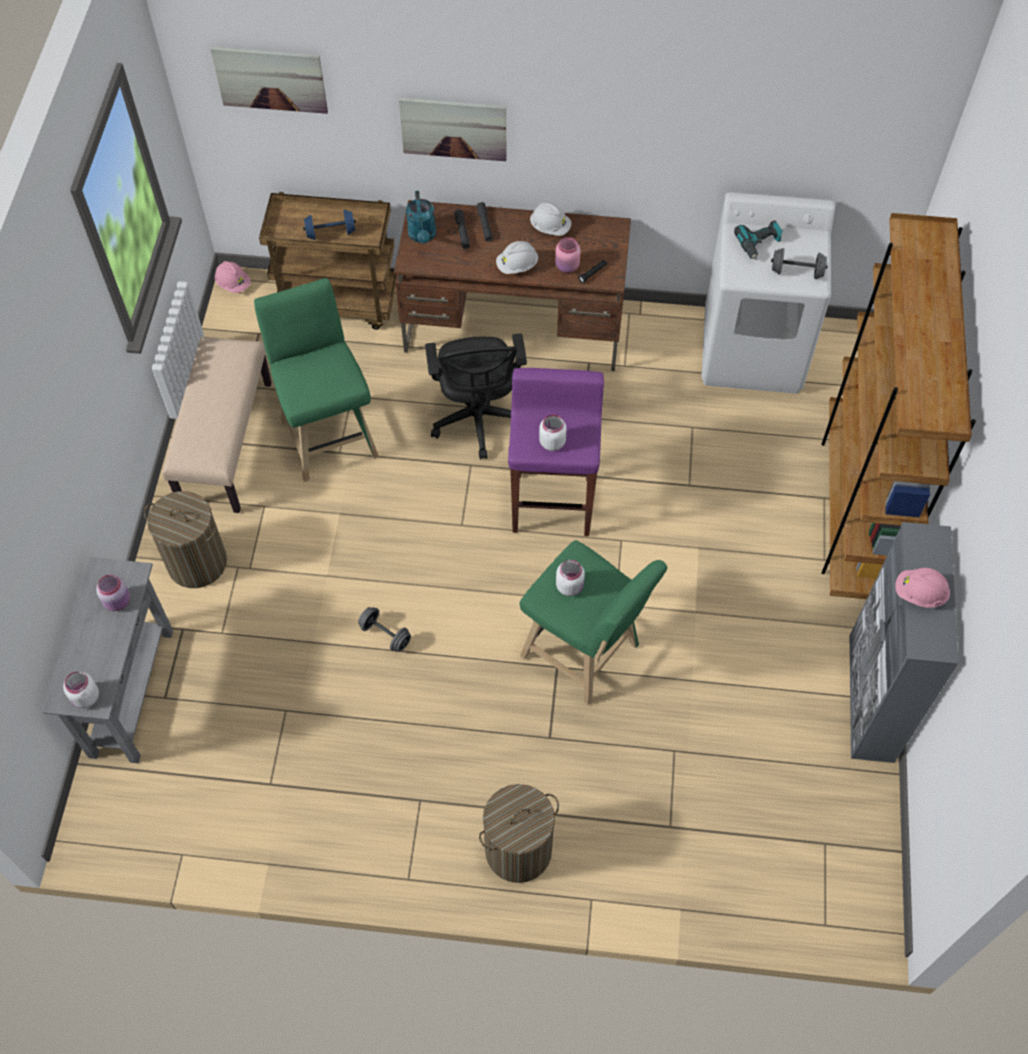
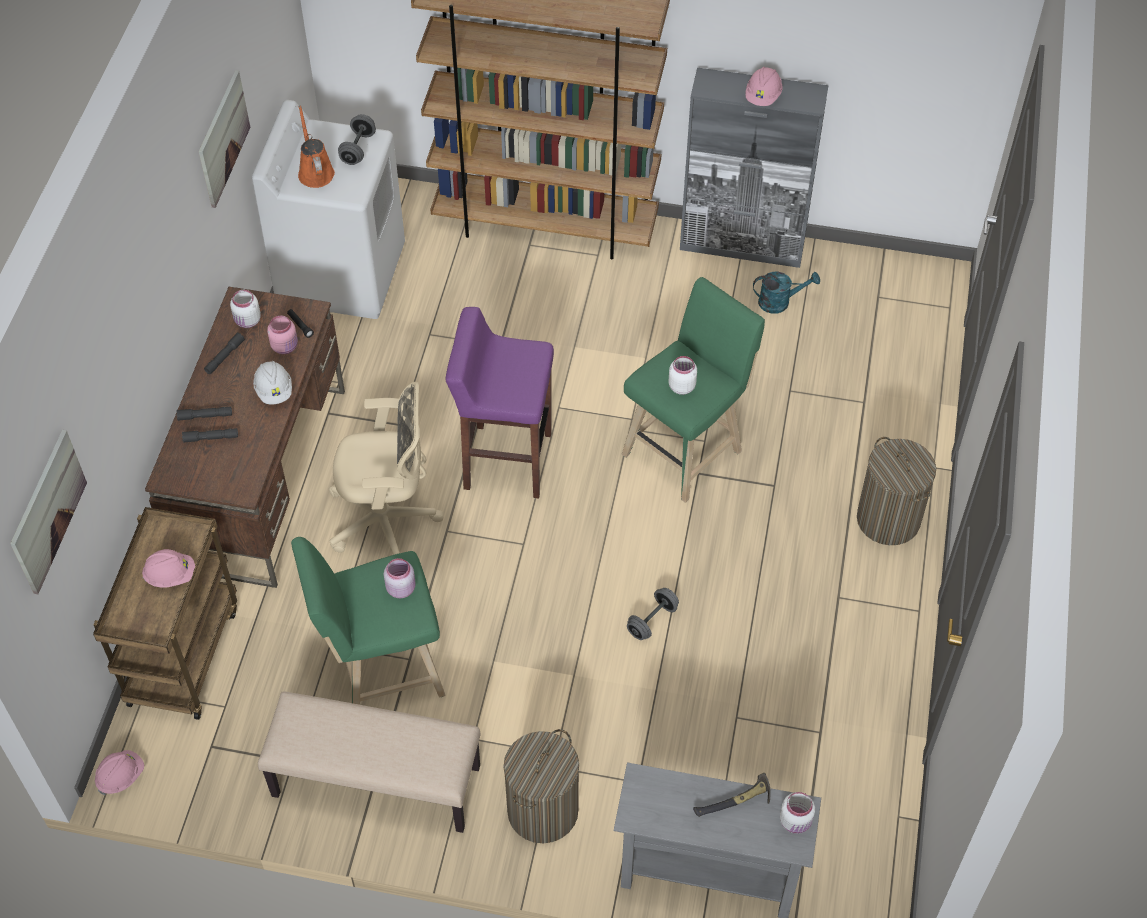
camera: 85 degrees left, 5 degrees down
(107, 649) = (735, 803): none -> hammer
(118, 601) = (675, 794): pink jar -> pink jar (401, 588)
(330, 233) = (171, 575): blue dumbbell -> pink hard hat
(423, 236) = (207, 476): turquoise watering can -> turquoise watering can (780, 302)
(453, 128) = (138, 367): picture -> picture (223, 138)
(478, 420) = (388, 520): black office chair -> beige office chair
(550, 228) = (224, 357): white hard hat -> grey flashlight
(551, 443) = (522, 377): white jar -> white jar (247, 321)
(759, 244) = (315, 171): power drill -> orange watering can

